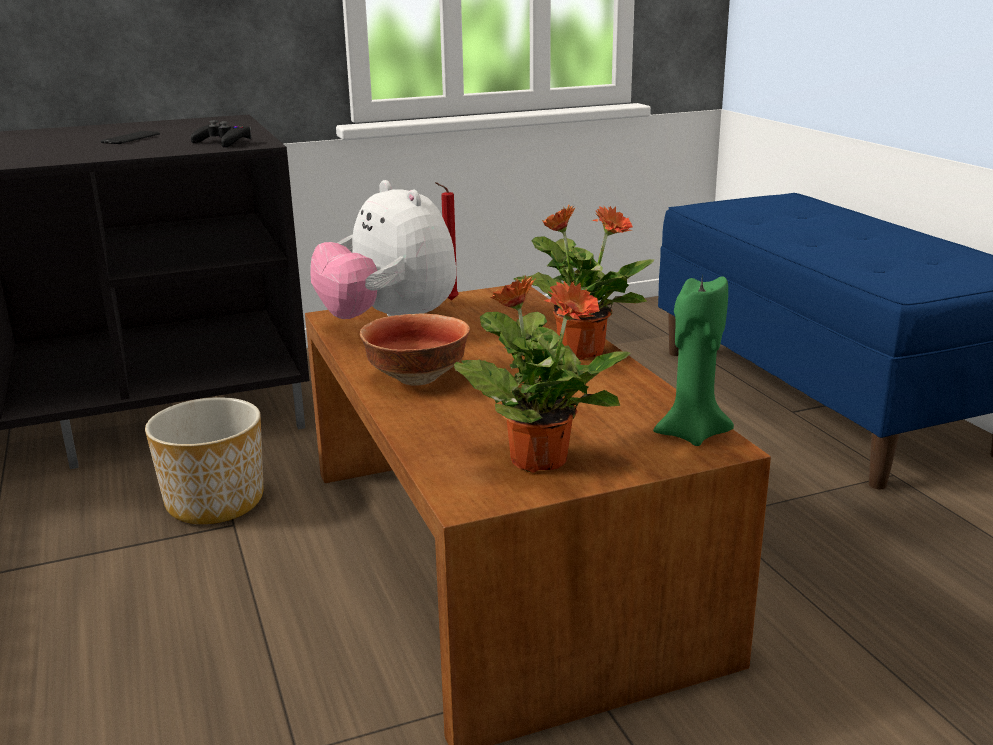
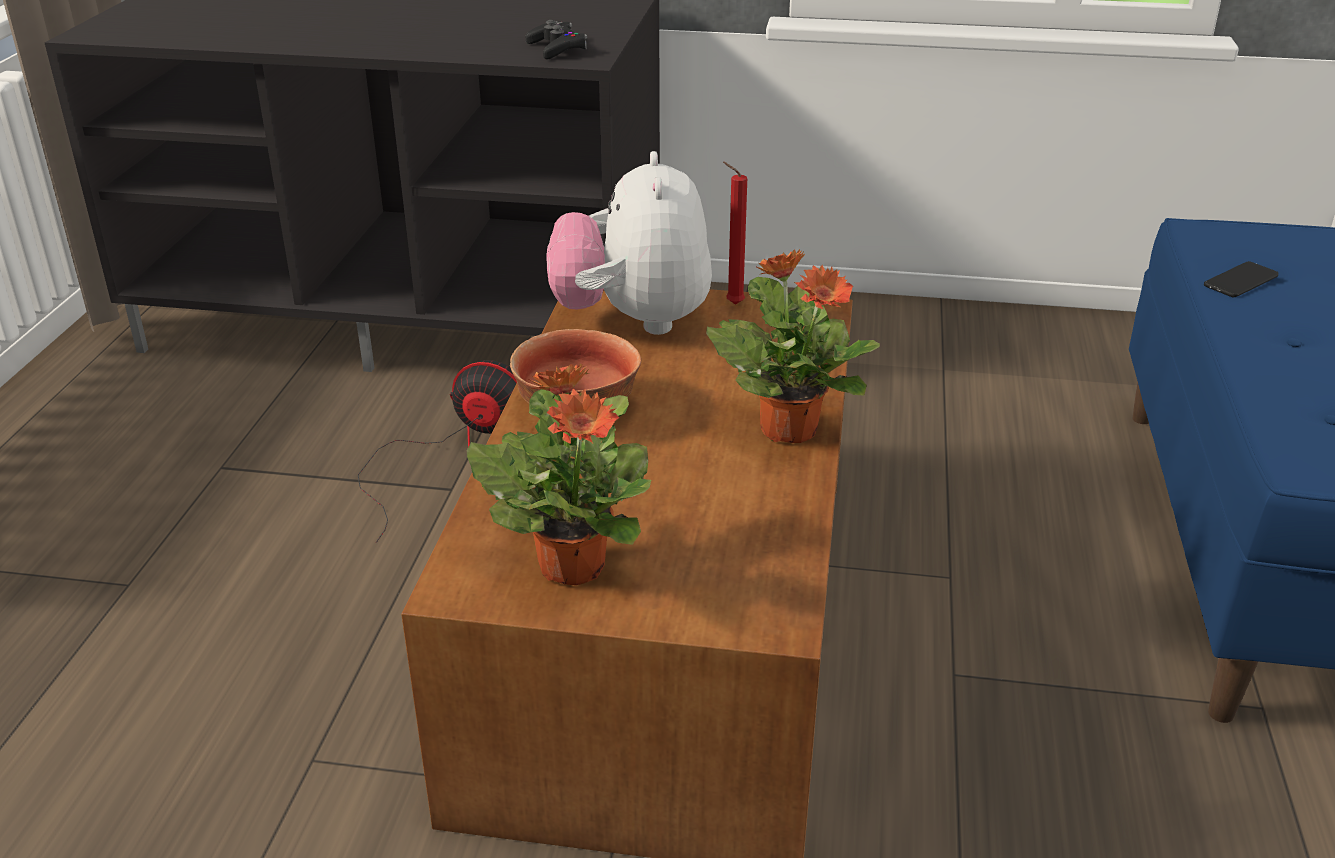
camera: 30 degrees right, 10 degrees up
(131, 138) = (482, 21): phone -> phone (1240, 281)
(216, 502) = (456, 456): planter -> fan
(691, 434) = (767, 593): green candle -> none

